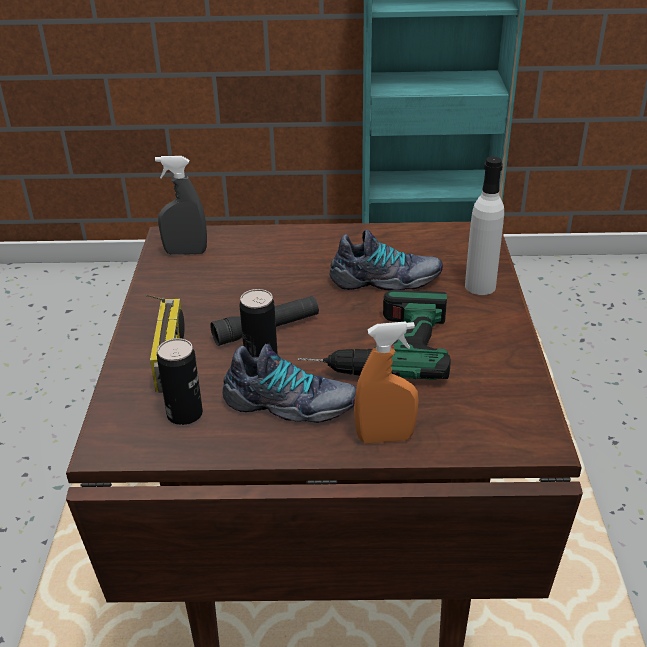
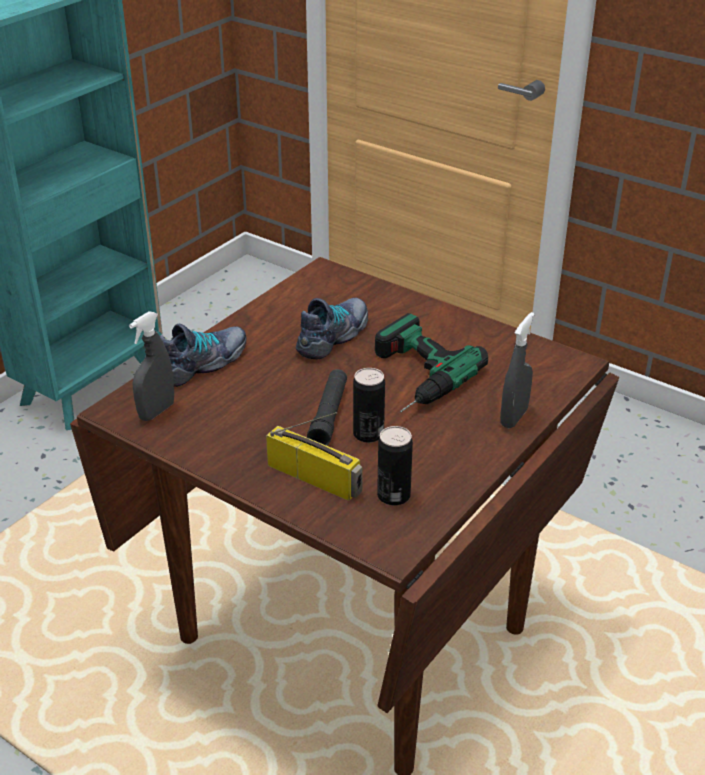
camera: 55 degrees left, 0 degrees up
(290, 405) = (436, 442): shoe -> shoe (203, 364)
(385, 437) = (514, 417): orange spray bottle -> grey spray bottle
(480, 286) = (392, 303): white bottle -> none

